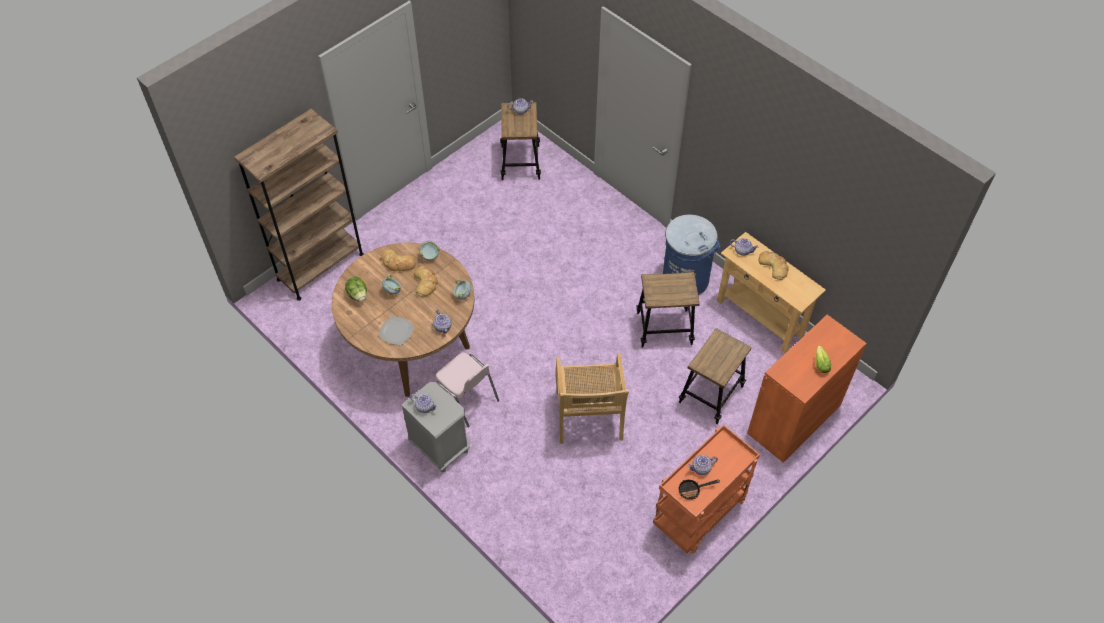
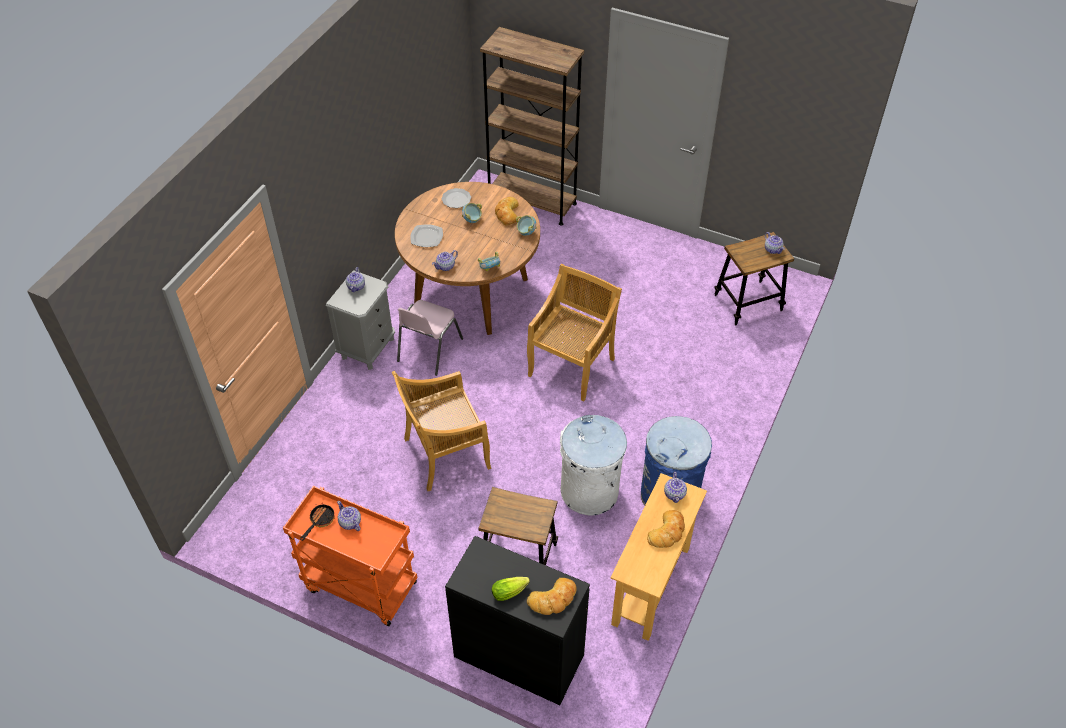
camera: 70 degrees right, 5 degrees down
(358, 295) = (456, 199): lettuce -> plate
(425, 282) = (493, 239): bread -> bread (553, 599)
(533, 299) = (572, 366): none -> beige chair
(664, 328) = (589, 491): stool -> white trash can
(692, 490) = (320, 521): frying pan -> frying pan turned 60 degrees clockwise
(794, 419) = (519, 656): orange cabinet -> black cabinet

